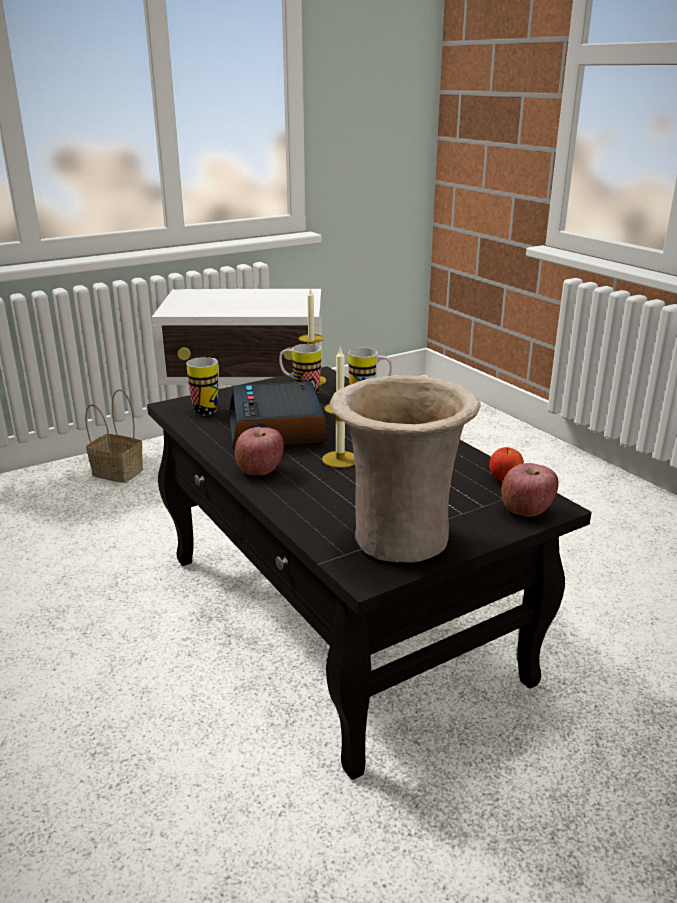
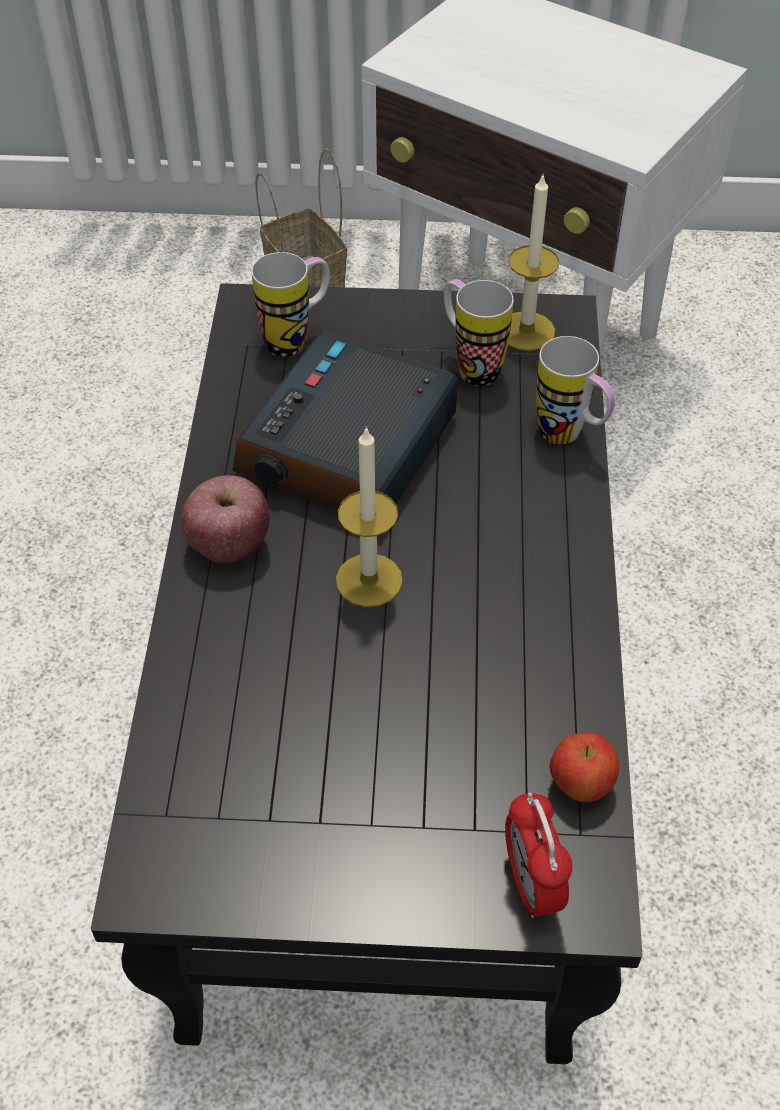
camera: 35 degrees right, 25 degrees up
(398, 538) = (270, 826): beige vase -> none
(526, 510) = (531, 884): apple -> alarm clock

